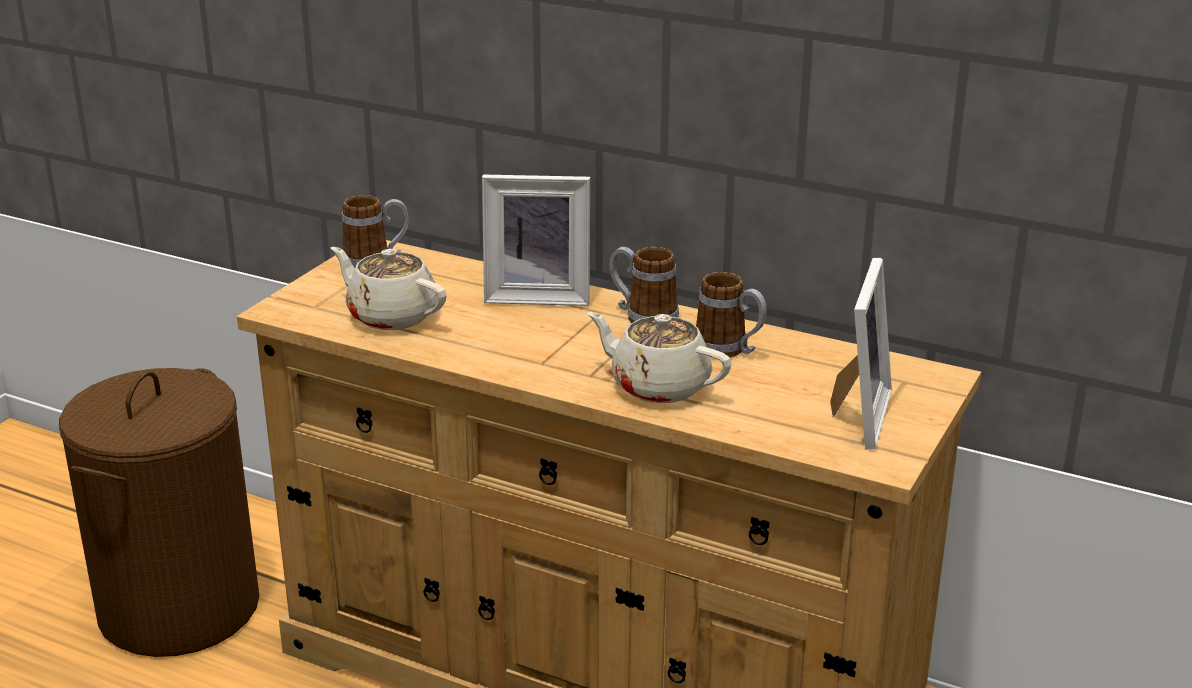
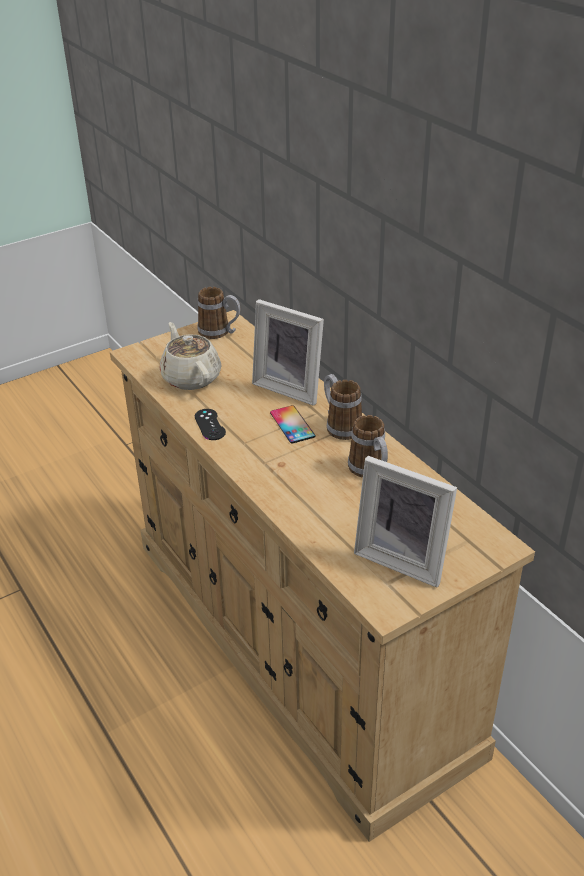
camera: 30 degrees right, 10 degrees up
(180, 607) = (112, 499): brown laundry basket -> none
(475, 356) = (210, 424): none -> black game controller
(583, 330) = (292, 424): none -> phone
(658, 386) = (297, 486): beige teapot -> none
(855, 416) = (403, 558): picture frame -> picture frame turned 75 degrees clockwise

